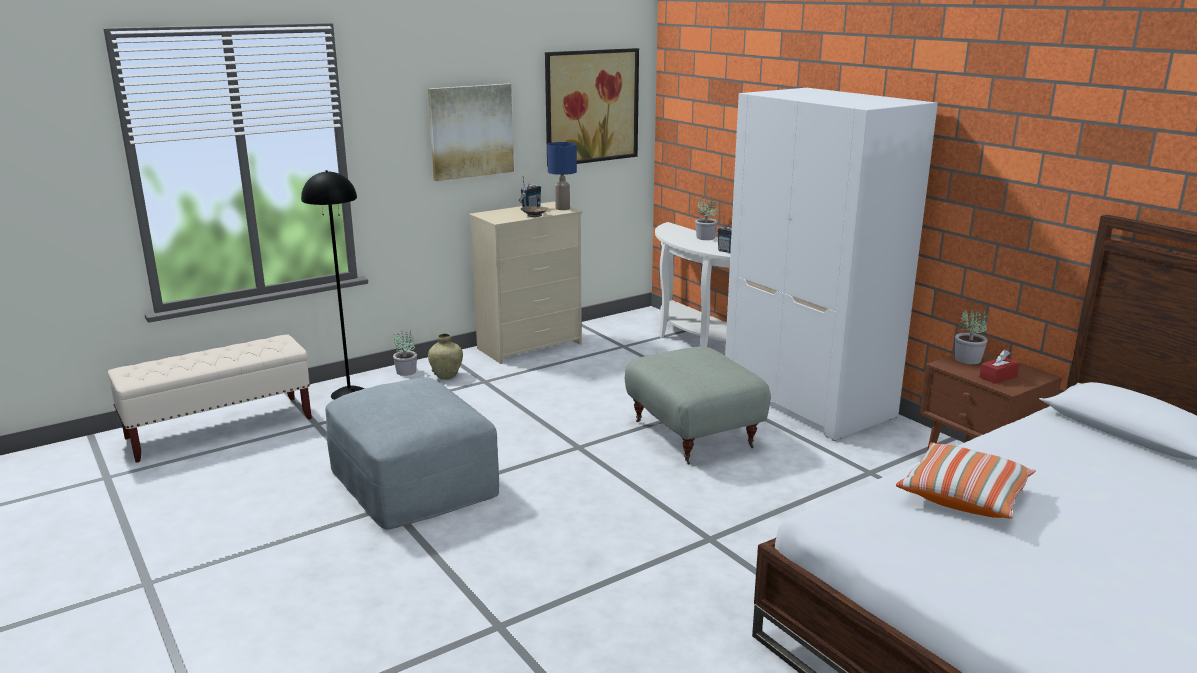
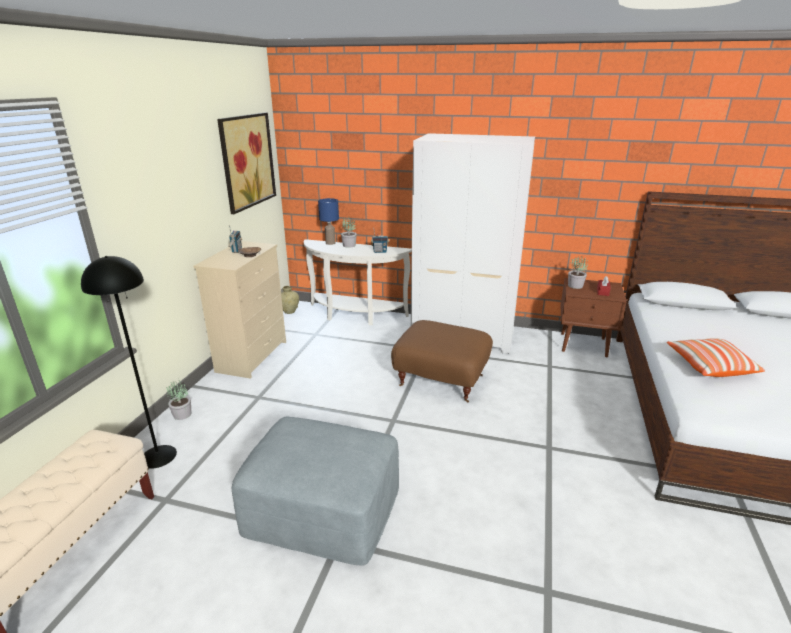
camera: 40 degrees left, 5 degrees up
(446, 376) = (222, 405): beige vase -> beige vase (289, 311)
(471, 131) = (182, 194): picture -> none
(563, 208) = (259, 245): blue table lamp -> blue table lamp (330, 243)
(695, 434) = (442, 380): grey ottoman -> brown ottoman

